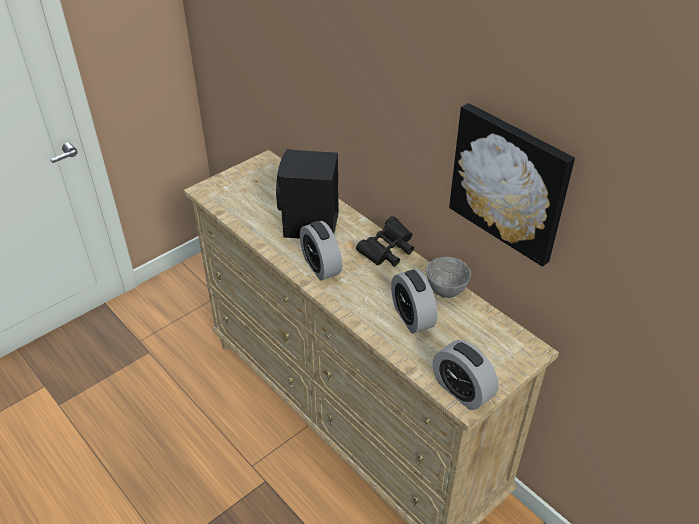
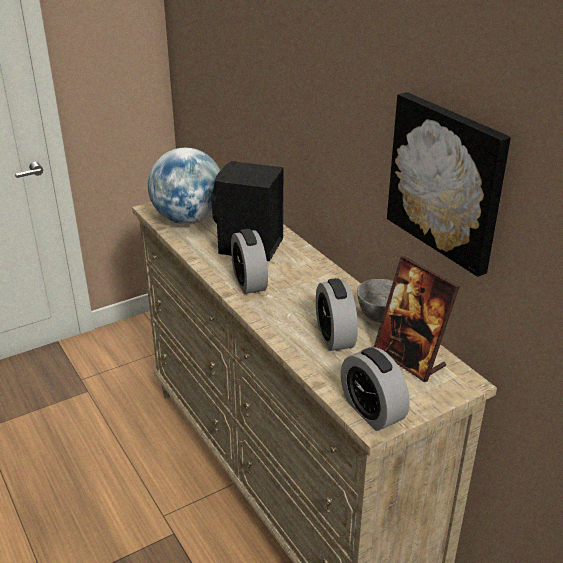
camera: 10 degrees right, 10 degrees down
(243, 200) = (188, 220): none -> globe
(387, 252) = (325, 276): black binoculars -> none
(481, 332) = (410, 358): none -> picture frame

